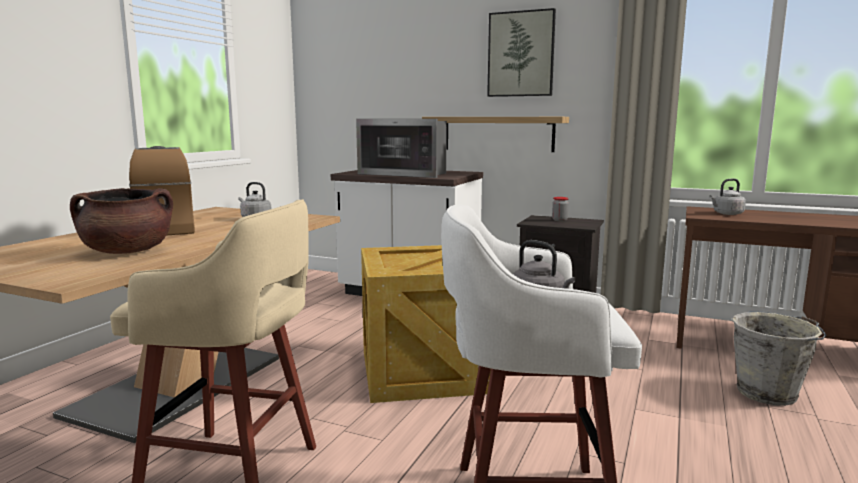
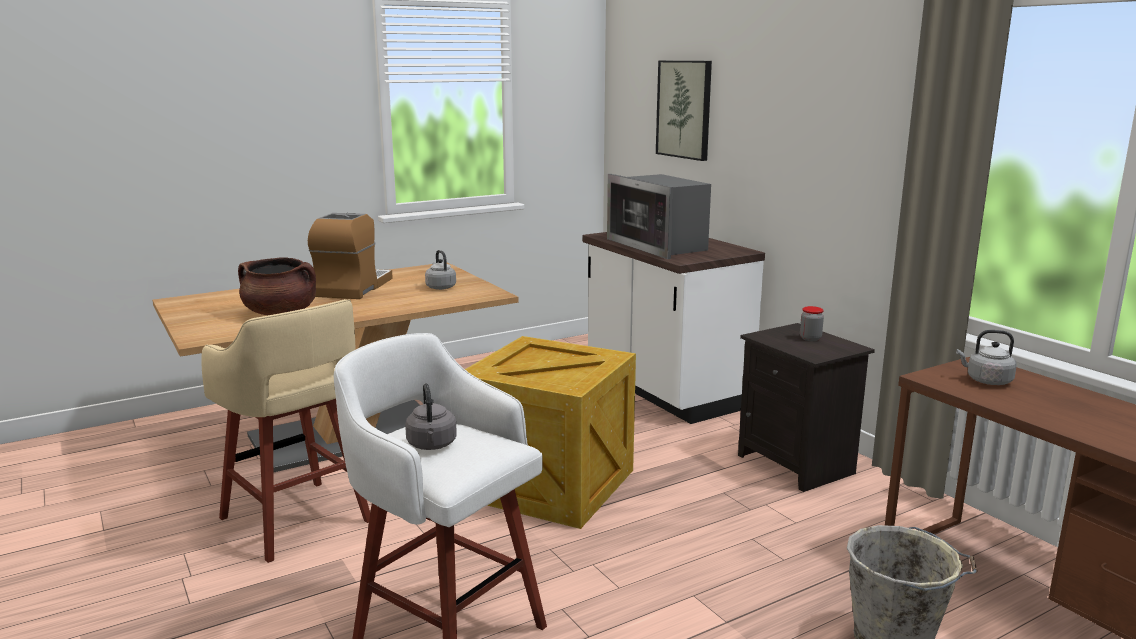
camera: 35 degrees right, 5 degrees up
(498, 133) = (787, 204): shelf -> none
(521, 54) = (817, 99): picture -> picture (684, 109)

